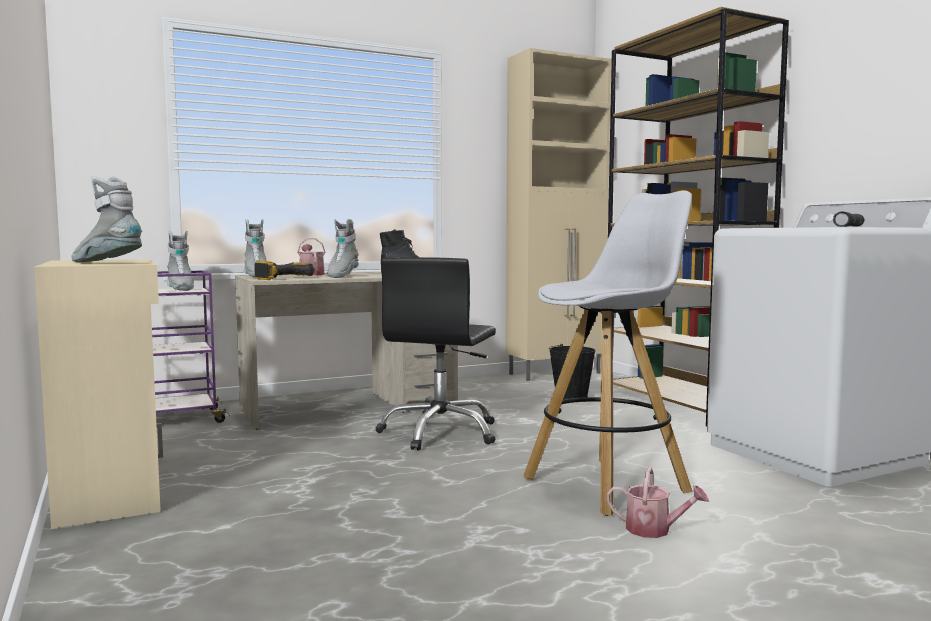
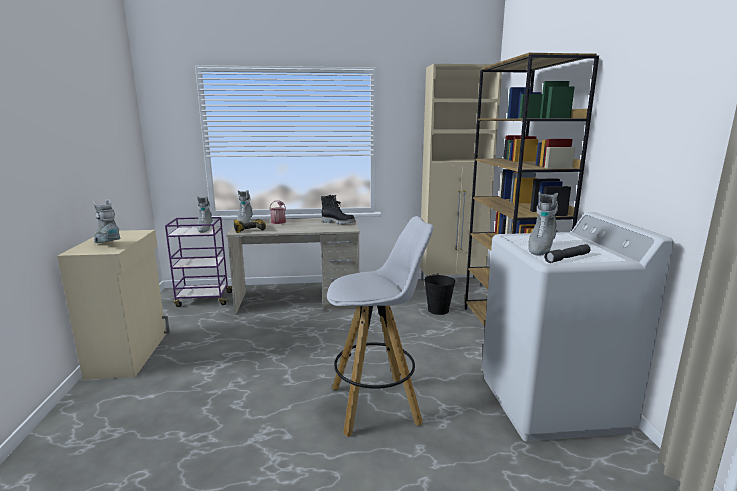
camera: 20 degrees right, 10 degrees up
(342, 276) = (288, 227): grey boot -> grey boot (540, 248)
(440, 432) = (326, 334): black office chair -> none
(654, 530) = (362, 457): watering can -> none

